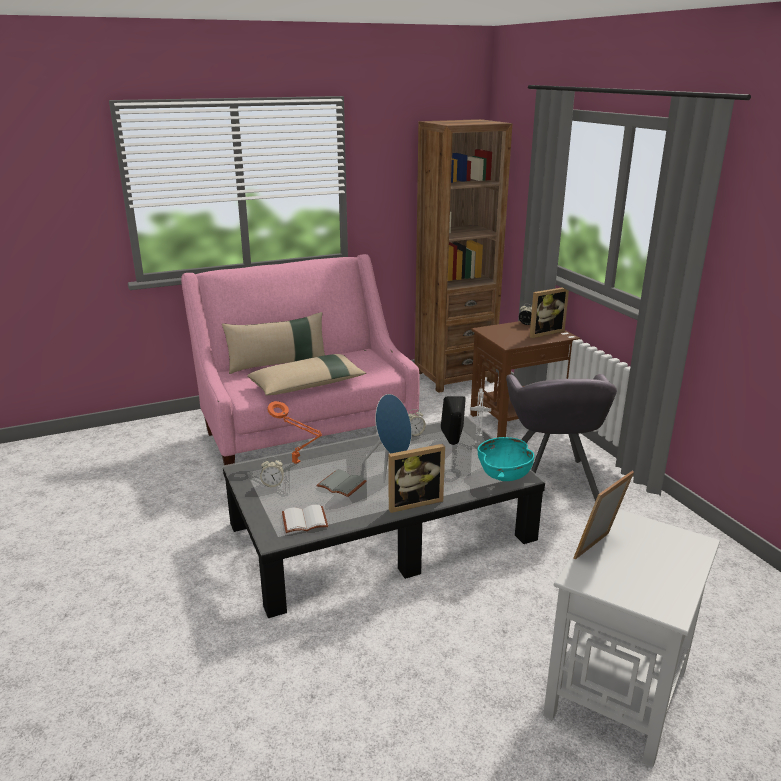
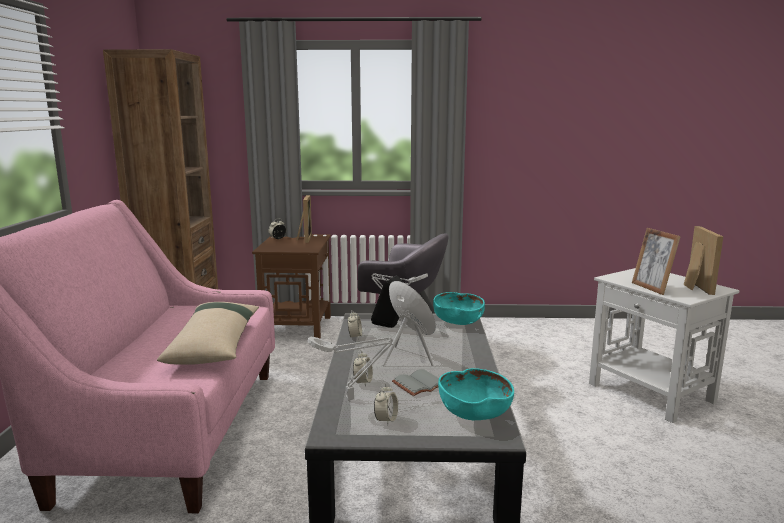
camera: 65 degrees left, 10 degrees down
(278, 364) = (124, 350): beige pillow -> none
(298, 463) = (352, 398): orange table lamp -> grey table lamp
(305, 520) = (474, 414): white book -> turquoise bowl
(328, 460) = (363, 382): none -> alarm clock
(413, 502) = (476, 360): picture frame -> picture frame (694, 286)

